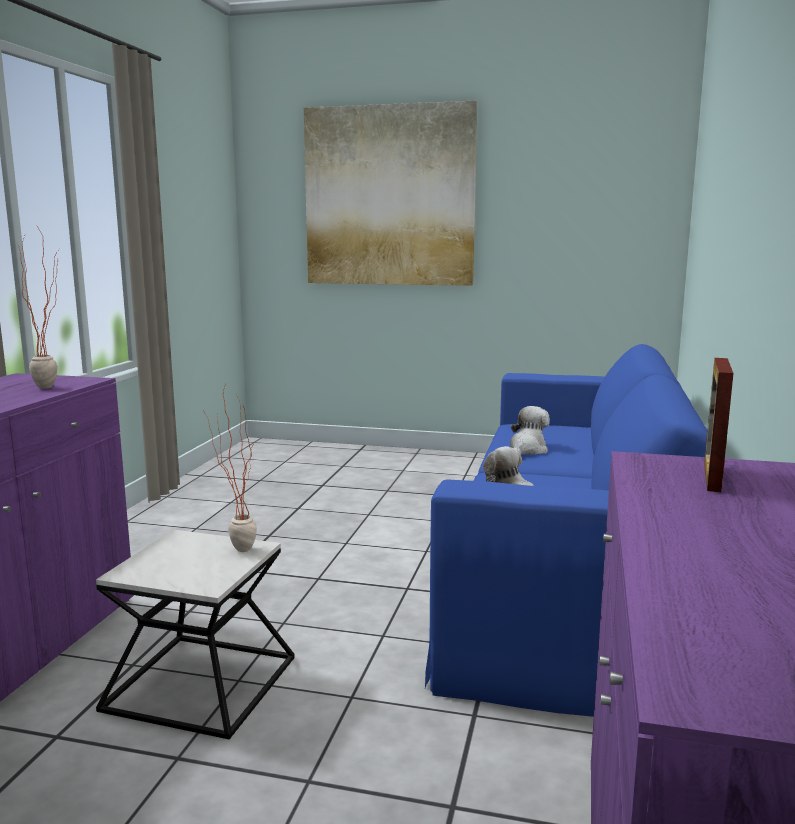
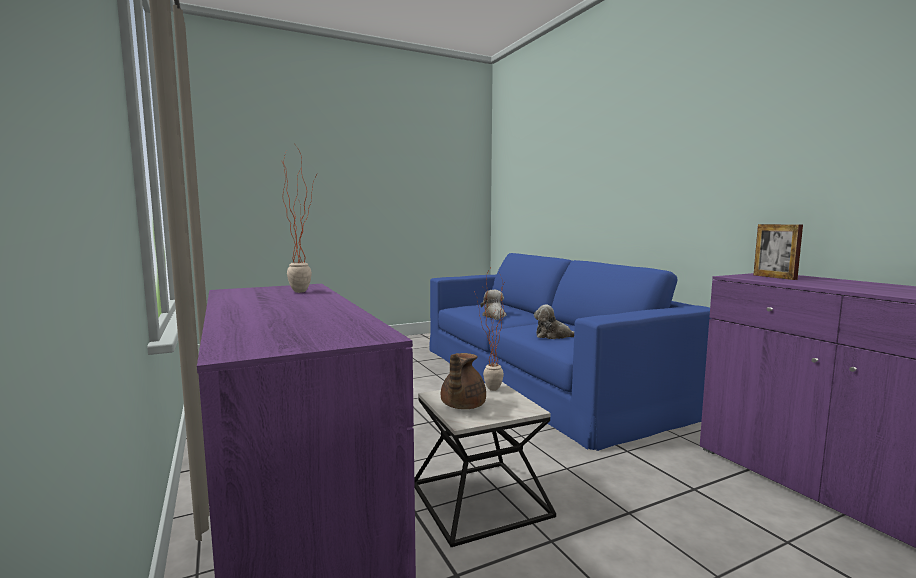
camera: 40 degrees left, 5 degrees down
(166, 557) = (461, 406): none -> brown teapot
(389, 196) = (317, 166): picture -> none

